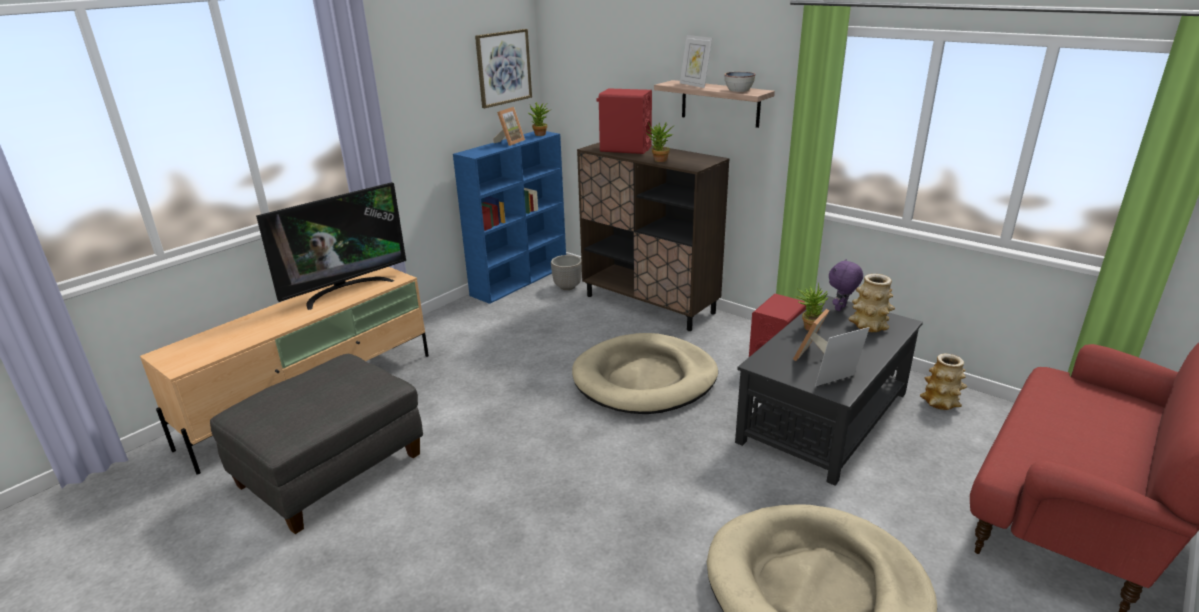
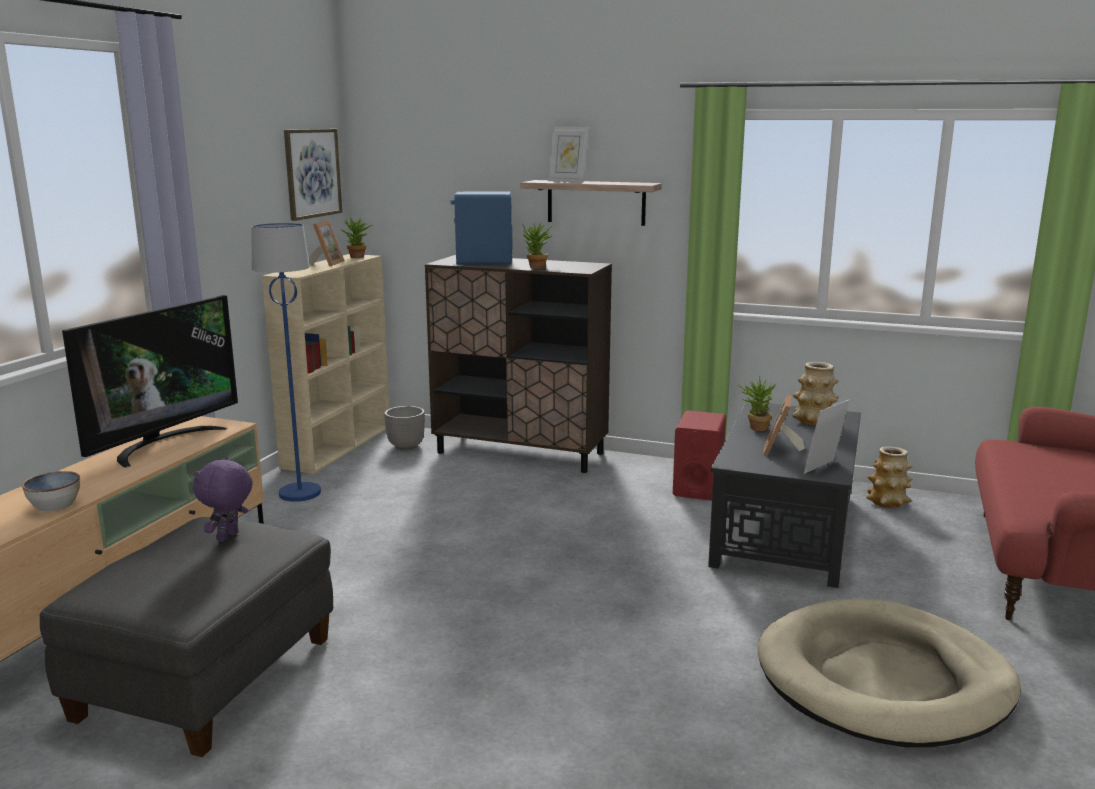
camera: 20 degrees left, 10 degrees down
(471, 320) = (299, 493): none -> blue floor lamp
(520, 280) = (338, 446): blue bookcase -> beige bookcase
(625, 149) = (484, 261): red speaker -> blue speaker
(645, 379) = (565, 523): beige dog bed -> none
(738, 90) = (623, 183): bowl -> bowl (55, 505)
(841, 308) = (774, 410): purple plush toy -> purple plush toy (228, 537)

